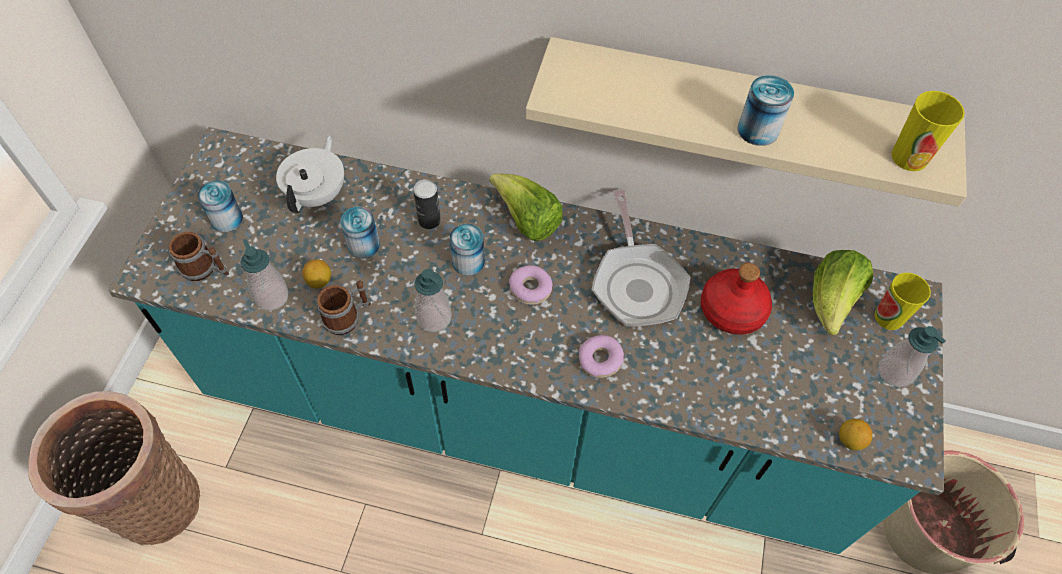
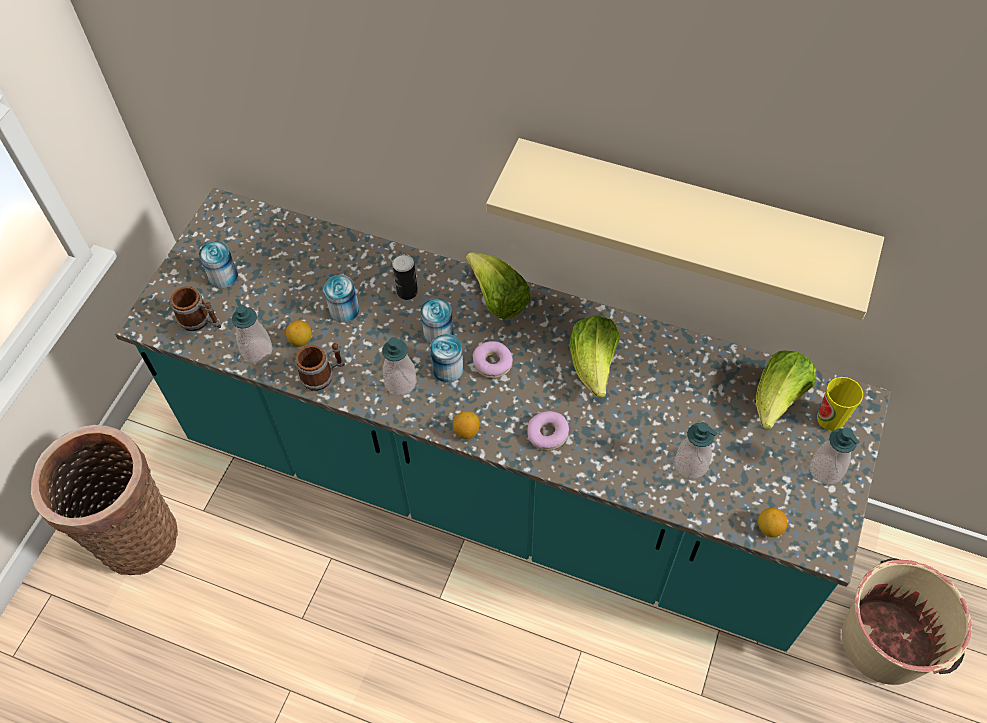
camera: 10 degrees right, 0 degrees up
(318, 194) = (307, 259): white teapot -> none
(512, 365) = (466, 431): none -> lemon
(637, 283) = (593, 366): frying pan -> lettuce
(732, 310) = (679, 398): red bottle -> none
(756, 379) = (691, 464): none -> soap dispenser
(758, 130) = (689, 237): can -> can (448, 369)
(909, 157) = (822, 272): cup -> none

